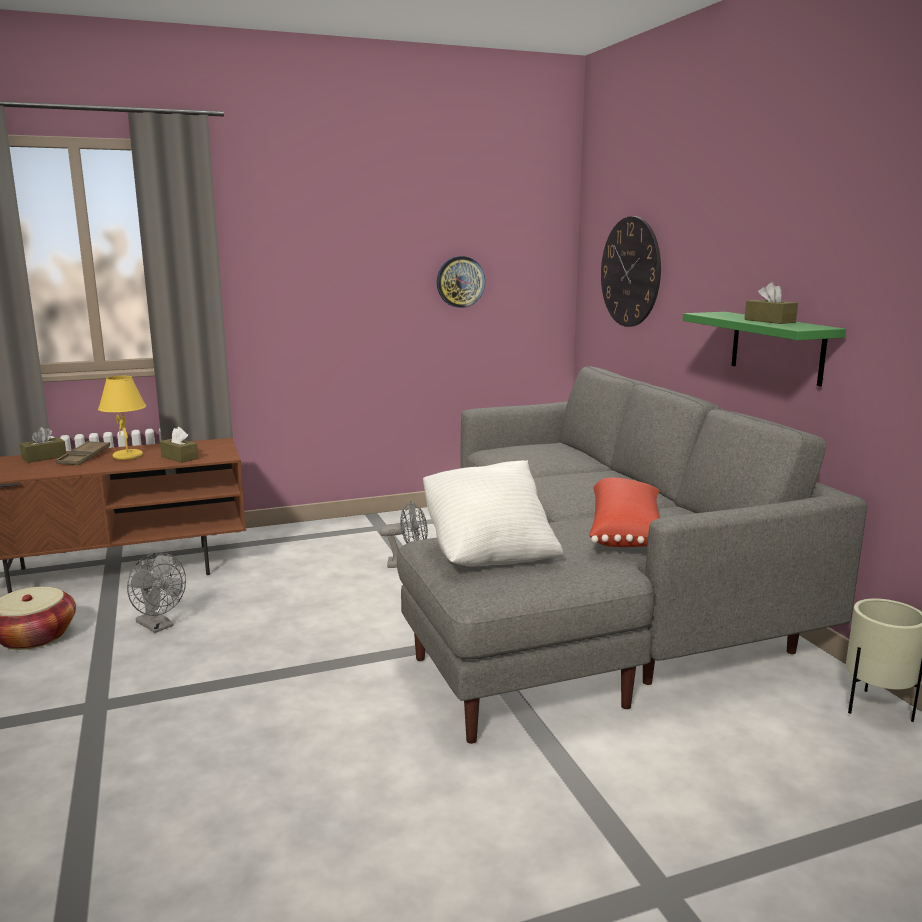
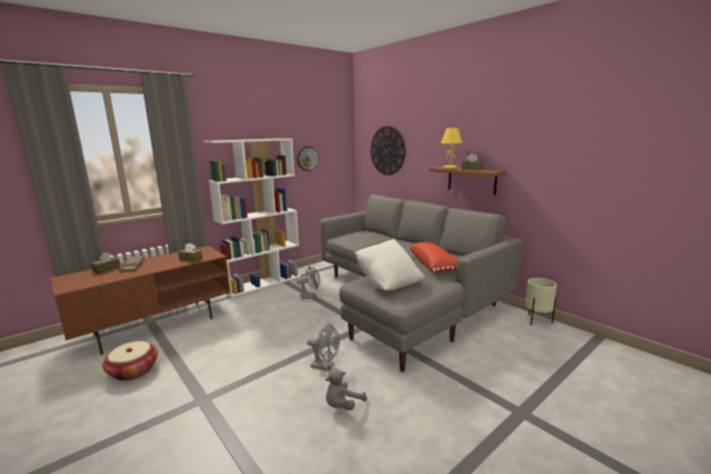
camera: 20 degrees left, 0 degrees up
(128, 456) = (159, 262): yellow table lamp -> yellow table lamp (450, 168)
(158, 626) = (205, 350): grey fan -> grey fan (326, 366)
(308, 776) = (342, 405): none -> grey plush toy
(340, 526) = (263, 283): none -> white bookcase
(777, 347) = (471, 180): green shelf -> brown shelf

